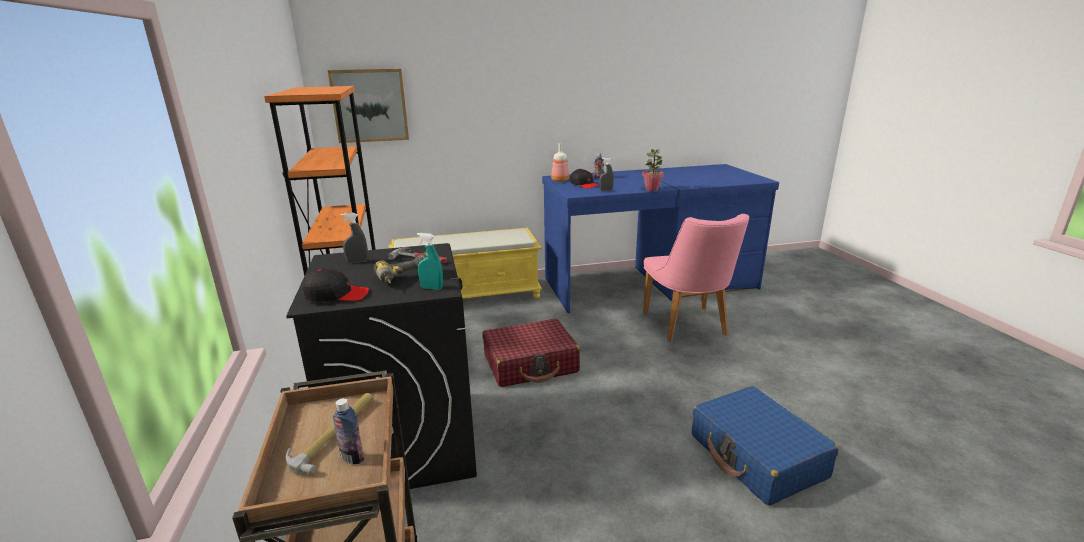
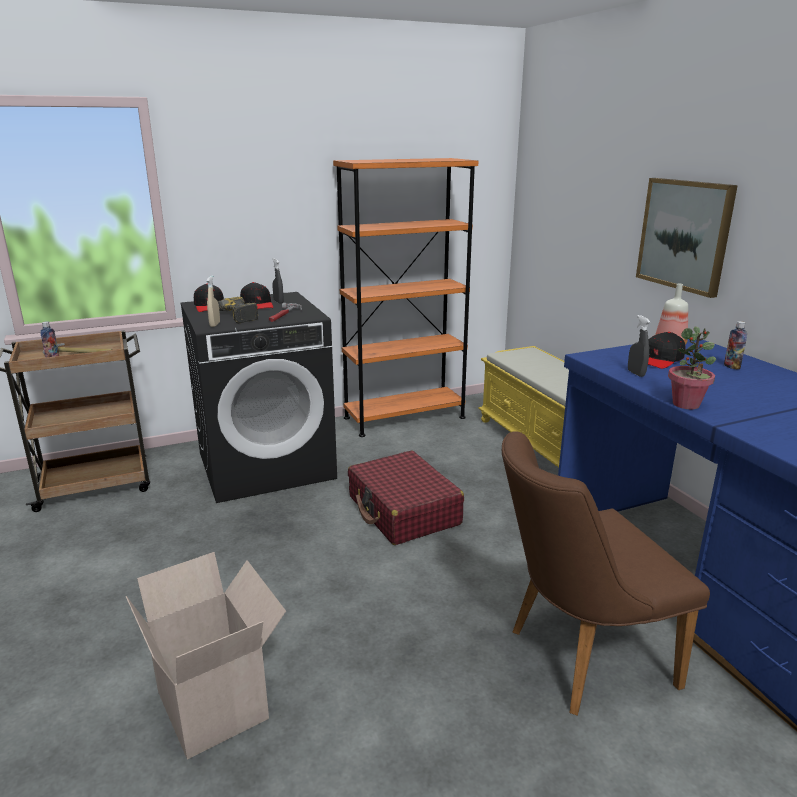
camera: 80 degrees right, 0 degrees up
(358, 271) = (257, 304): none -> black cap
(370, 105) = (551, 187): picture -> picture (685, 235)
(431, 288) = (215, 324): turquoise spray bottle -> beige spray bottle
(688, 327) = (577, 658): pink chair -> brown chair
(757, 456) = (216, 705): blue suitcase -> cardboard box

